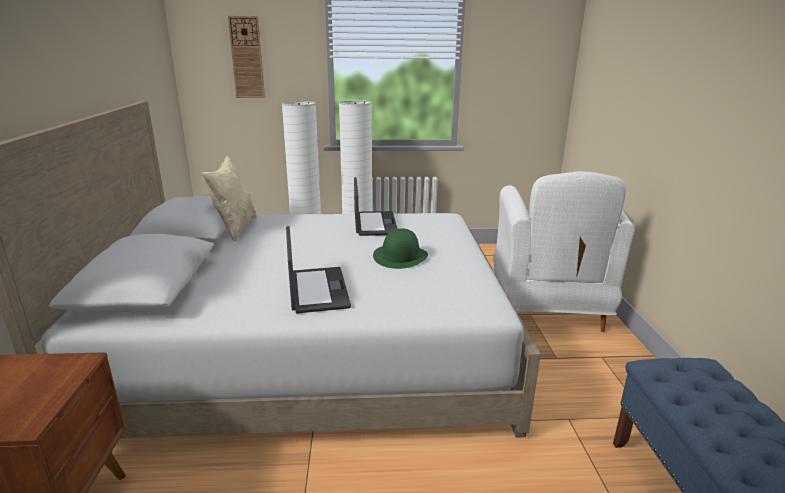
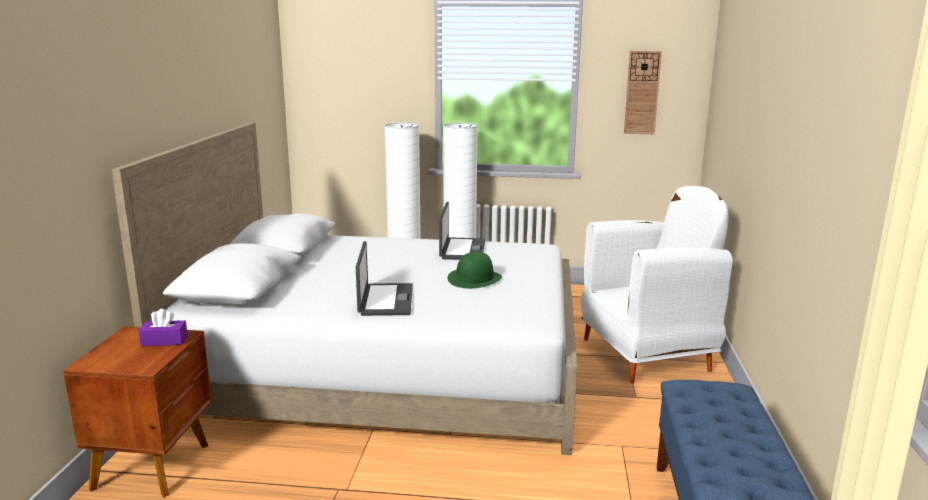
camera: 10 degrees right, 5 degrees down
(53, 374) = (164, 341): none -> purple tissue box
(235, 228) = (325, 247): beige pillow -> none
(247, 58) = (355, 78): wall clock -> wall clock (642, 93)
(546, 310) = (647, 354): white armchair -> white armchair turned 120 degrees counterclockwise

